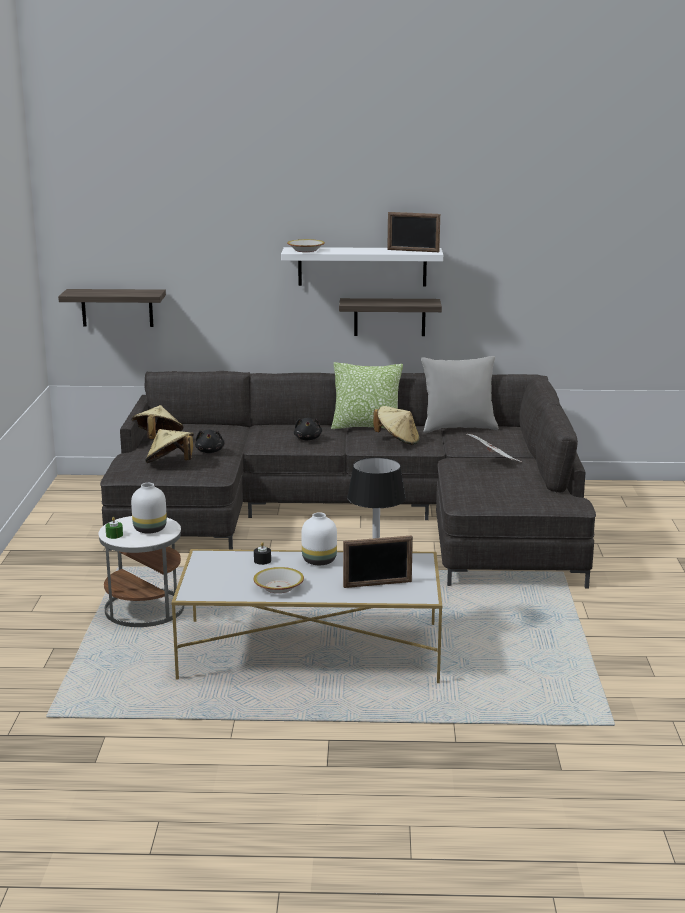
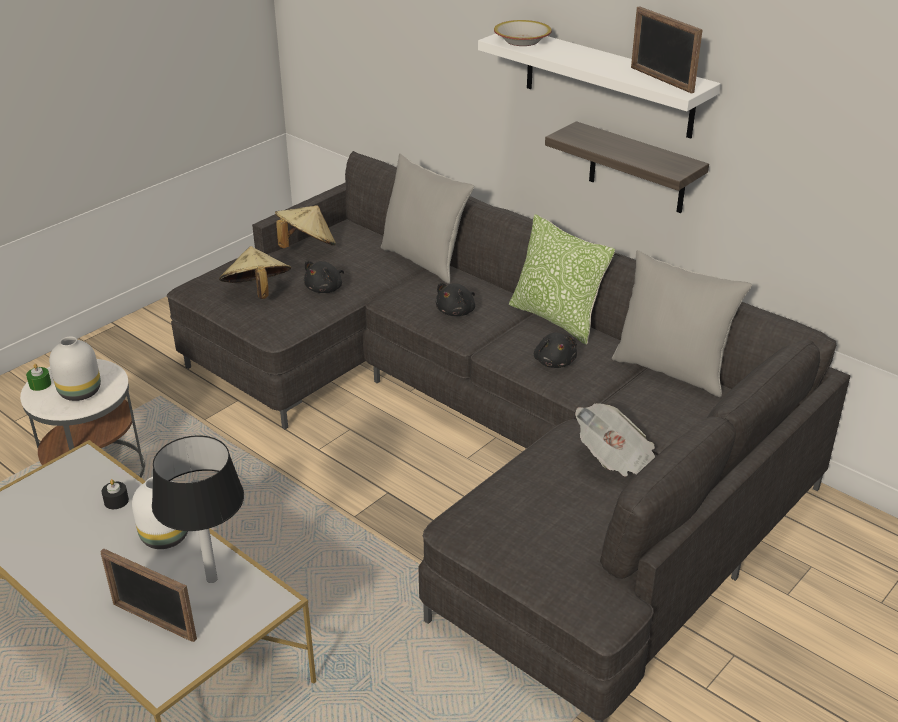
camera: 40 degrees right, 15 degrees up
(117, 307) = (340, 59): shelf -> none
(244, 426) = (424, 260): none -> grey pillow
(278, 587) = (59, 558): bowl -> none
(397, 441) = (554, 361): beige hat -> black plush toy

